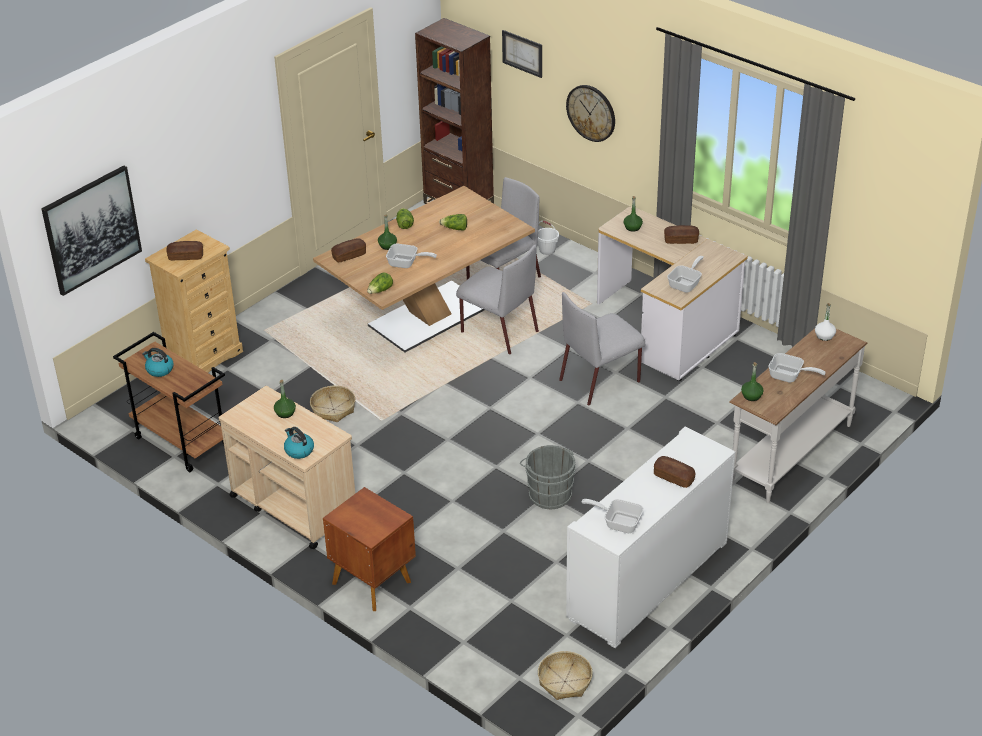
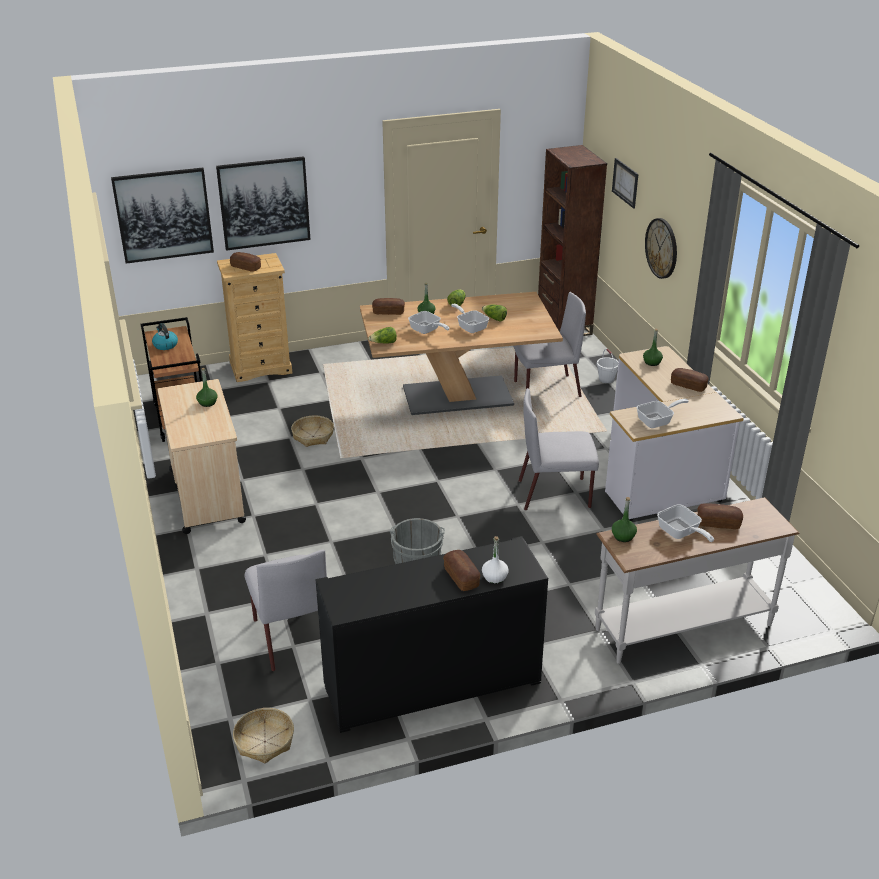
camera: 30 degrees right, 5 degrees down
(180, 181) = (264, 203): none -> picture
(299, 450) = (184, 433): kettle -> none
(371, 581) = (200, 578): brown nightstand -> none
(498, 331) = (504, 425): grey chair -> grey chair (291, 636)
(618, 522) = (365, 595): frying pan -> frying pan (470, 327)
(648, 580) = (432, 683): white cabinet -> black cabinet
(808, 357) = (718, 523): none -> bread
(824, 336) = (755, 510): white bottle -> white bottle (495, 577)

